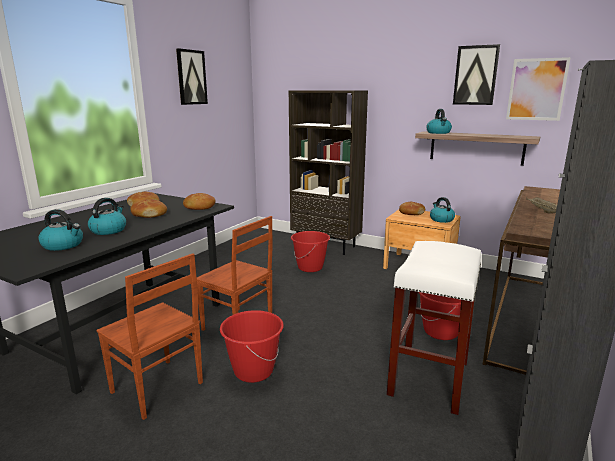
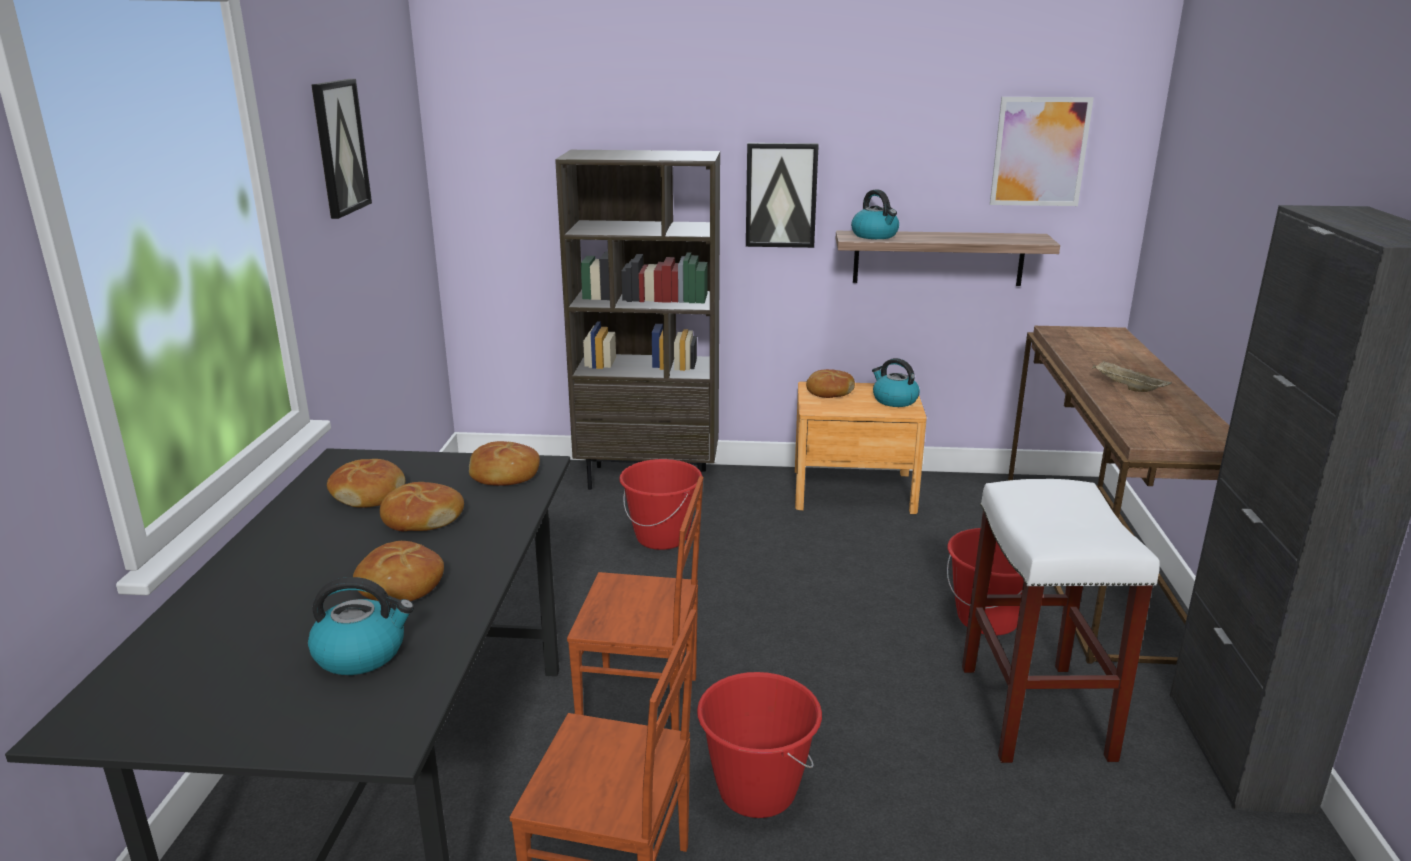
camera: 25 degrees left, 5 degrees up
(109, 230) = (400, 585): kettle -> bread
(475, 75) = (934, 124): picture -> picture (781, 195)

